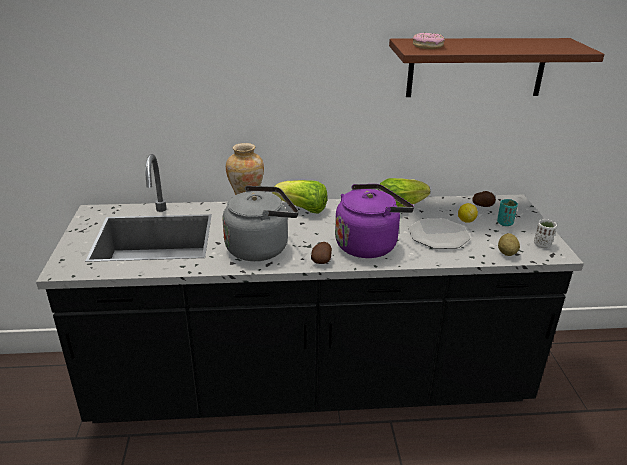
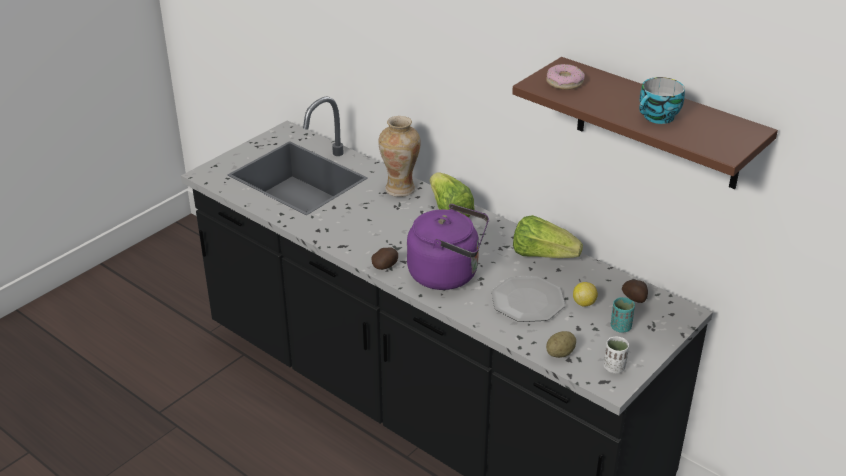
camera: 45 degrees right, 5 degrees up
(261, 247) = (358, 229): grey kettle -> none
(515, 47) = (658, 118): none -> cup

